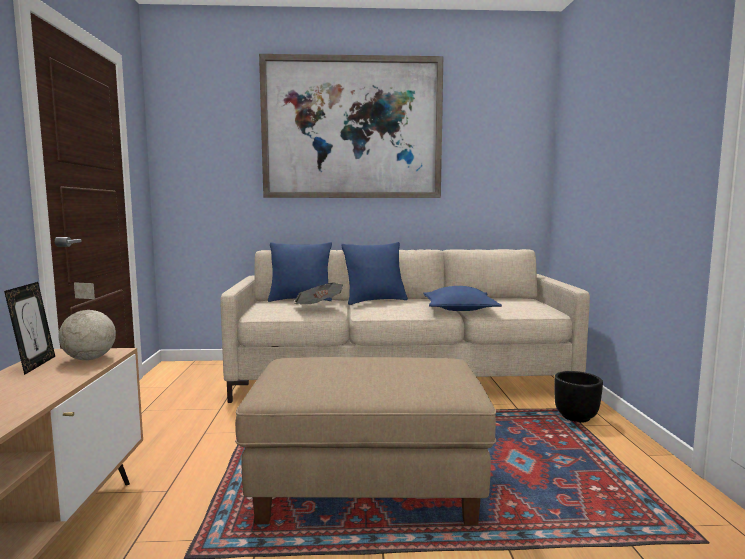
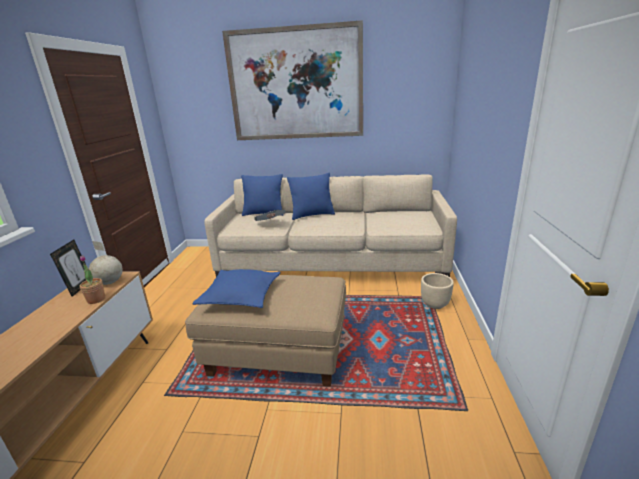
camera: 10 degrees right, 15 degrees up
(74, 376) = (96, 299): none -> potted plant
(459, 309) = (366, 225): blue pillow -> blue pillow (240, 296)
(575, 417) = (434, 304): black planter -> beige planter

